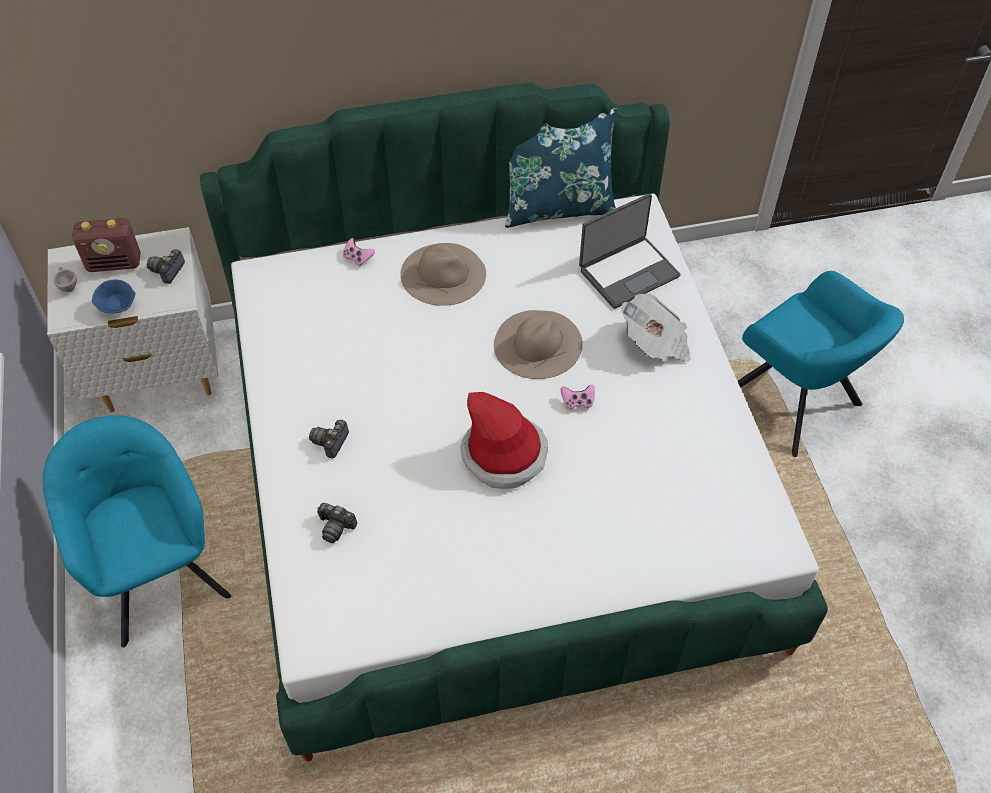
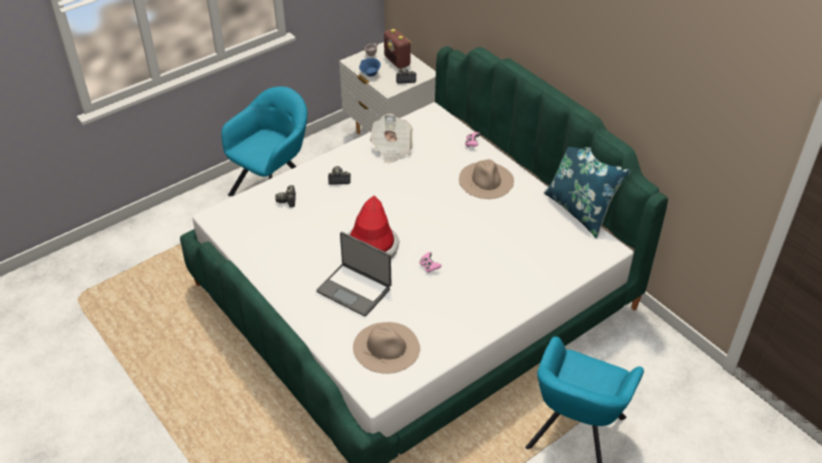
camera: 65 degrees right, 10 degrees down
(537, 344) = (461, 236): beige hat -> beige hat (386, 347)
(628, 272) = (550, 258): laptop -> laptop (355, 289)
(655, 343) = (500, 288): newspaper -> newspaper (392, 148)

